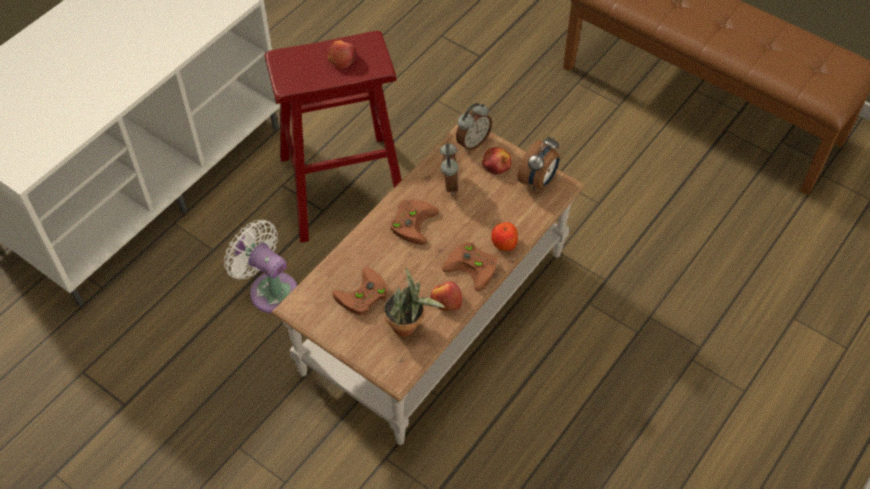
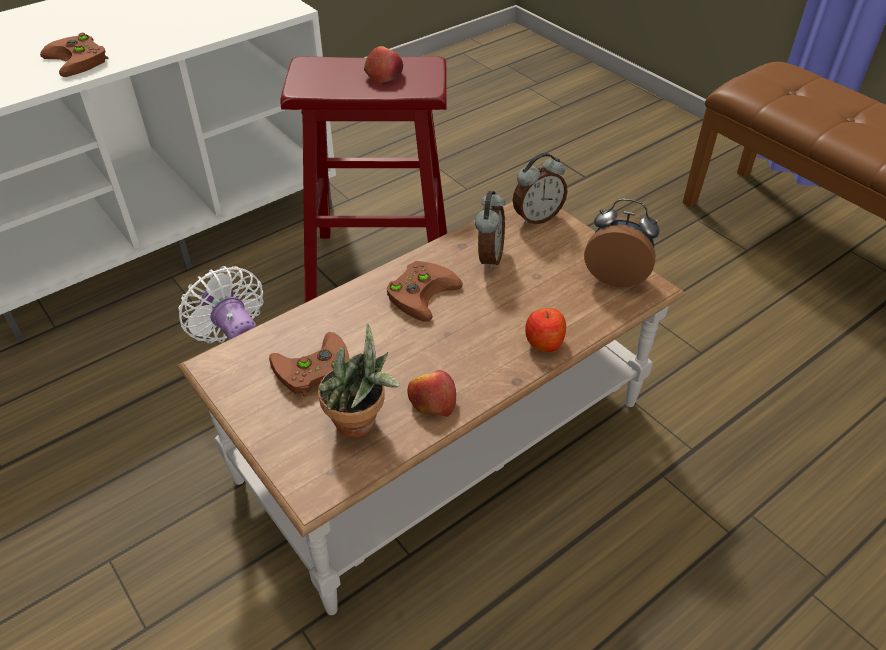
camera: 15 degrees right, 10 degrees down
(474, 267) = (489, 364): brown game controller -> brown game controller (80, 60)
(496, 165) = (562, 247): apple -> none
(538, 181) = (616, 275): alarm clock -> alarm clock turned 120 degrees counterclockwise

